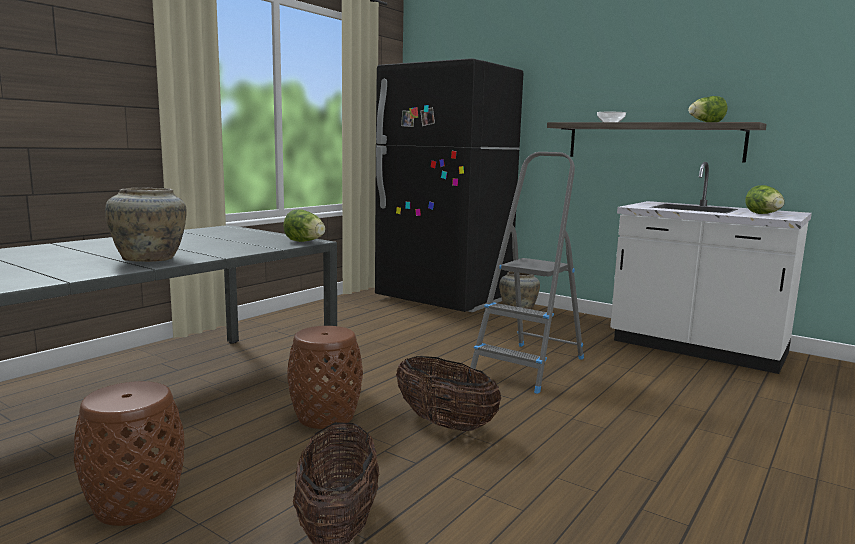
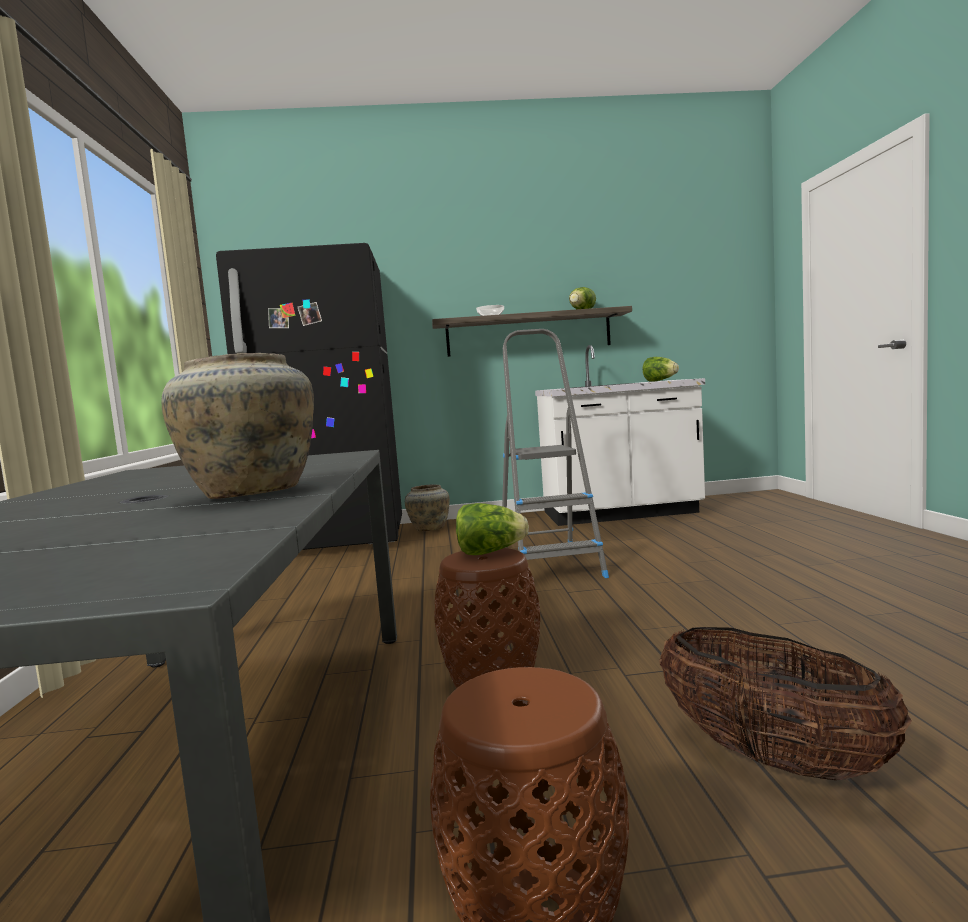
camera: 40 degrees left, 5 degrees down
(305, 242) = (349, 454): lettuce -> lettuce (490, 552)
(445, 424) = (609, 629): basket -> none

